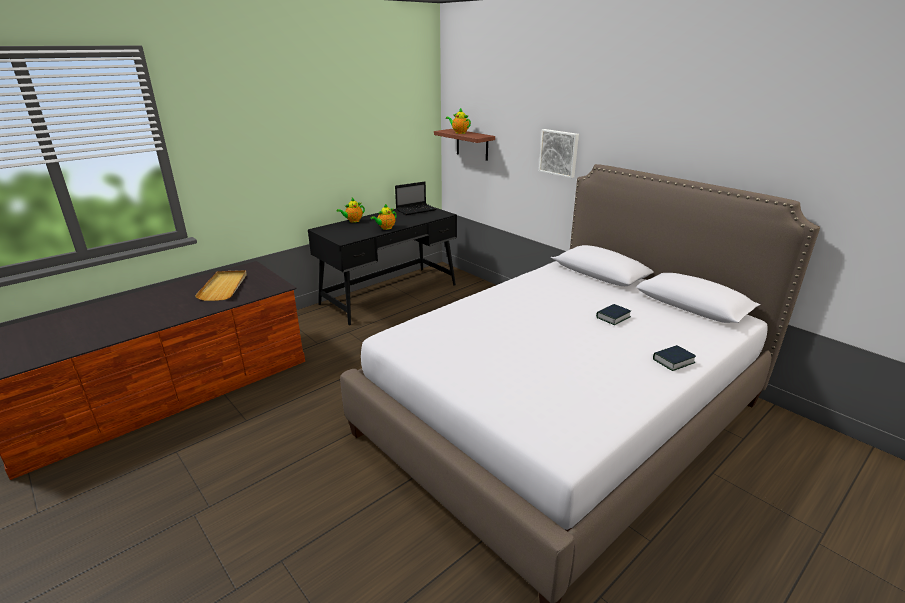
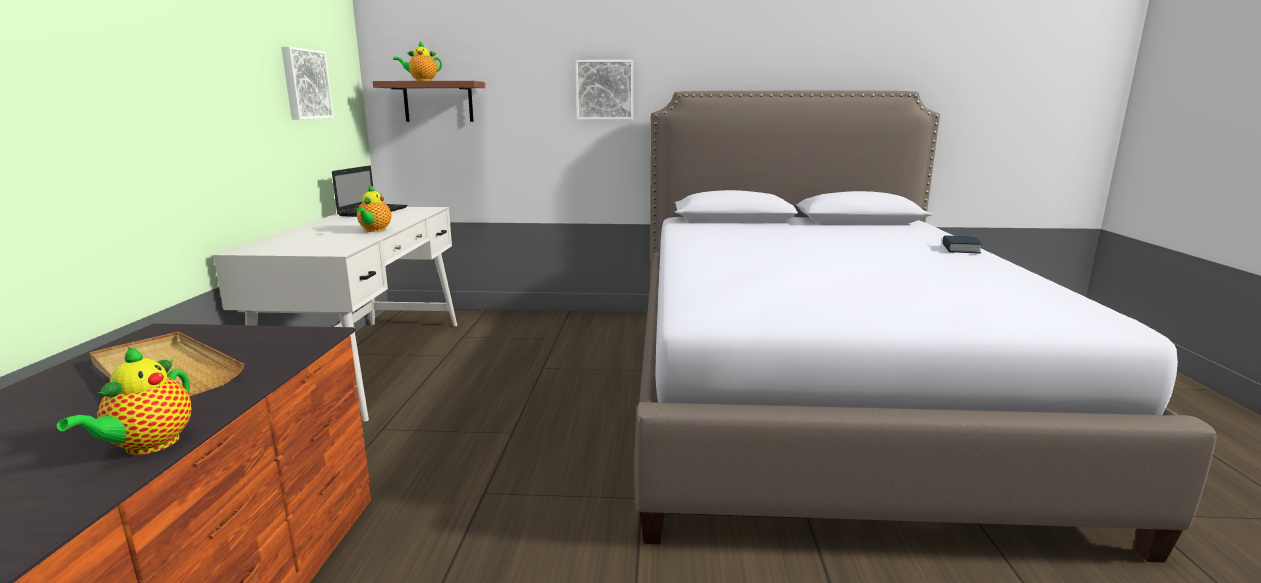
camera: 45 degrees left, 10 degrees down
(353, 221) = (289, 234): teapot -> teapot (147, 446)
(386, 137) = (305, 84): none -> picture
(390, 294) = (370, 363): black desk -> white desk
(613, 317) = (839, 239): book -> none

